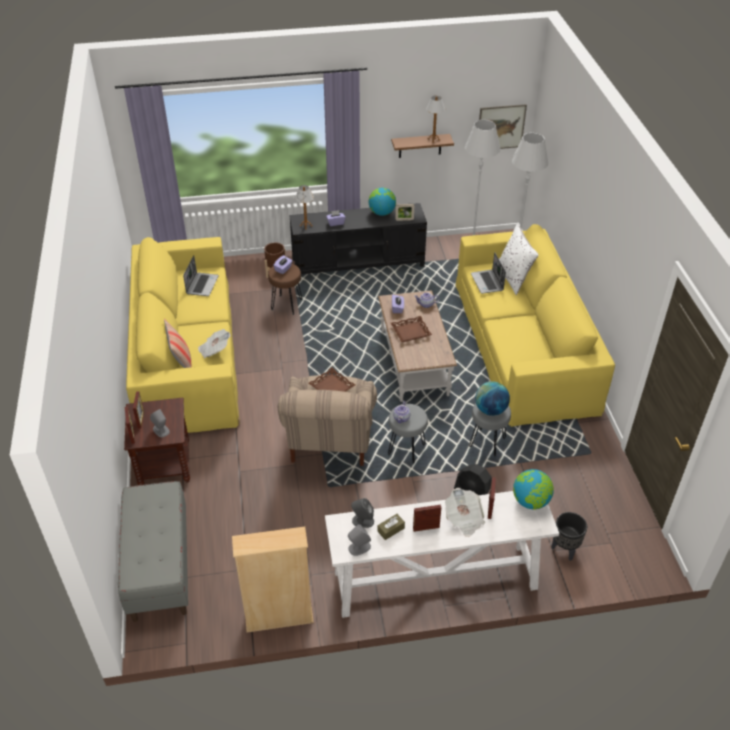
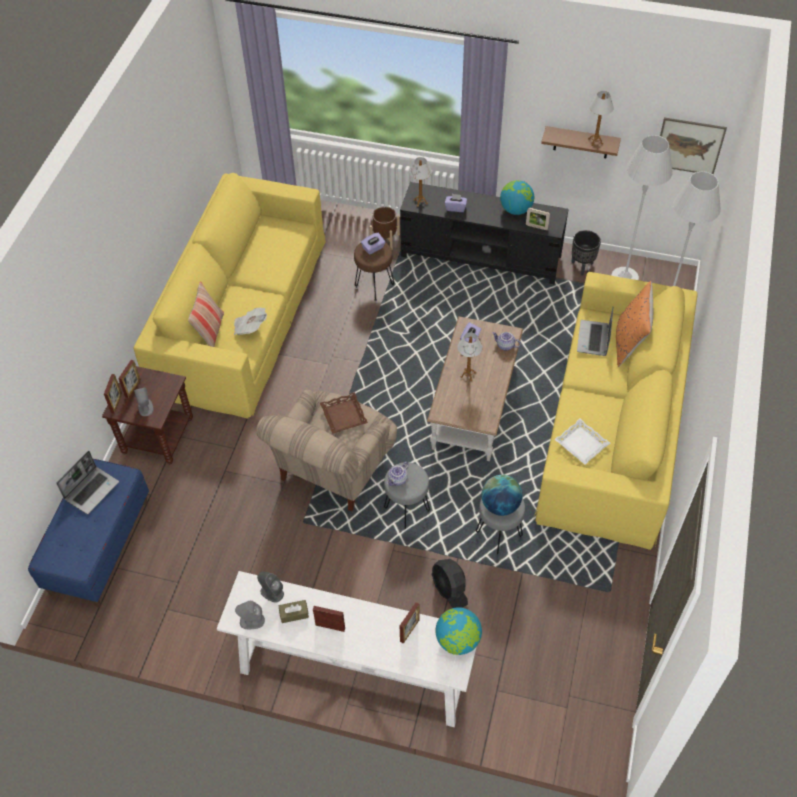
camera: 25 degrees right, 10 degrees up
(159, 566) = (99, 546): grey bench -> blue bench
(202, 285) = (278, 241): laptop -> laptop (92, 490)
(279, 618) = (181, 648): beige bookcase -> none
(410, 331) = (468, 375): brown tray -> table lamp
(464, 519) = (375, 632): newspaper -> none
(514, 277) = (629, 342): white pillow -> orange pillow
(522, 351) = (581, 444): none -> white tray
(564, 549) = (510, 694): black planter -> black planter (581, 266)

